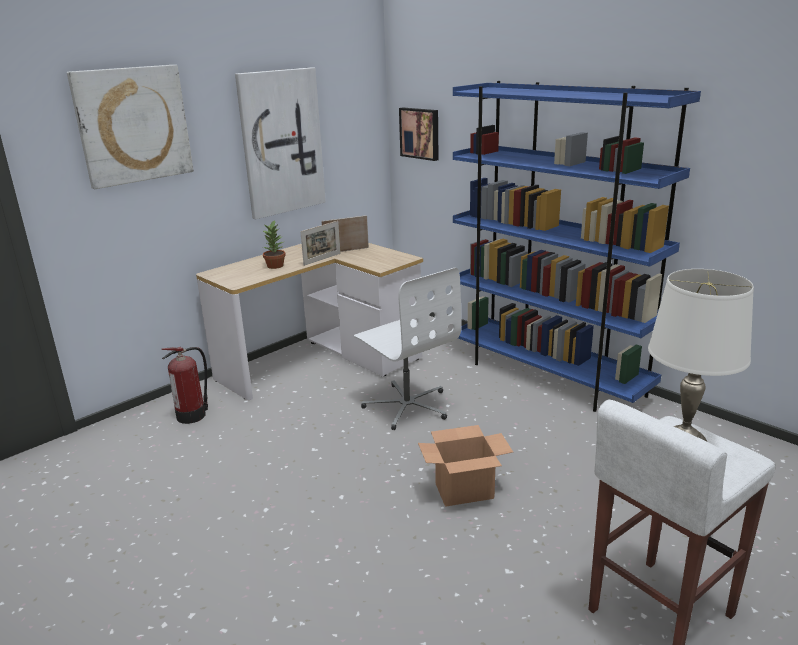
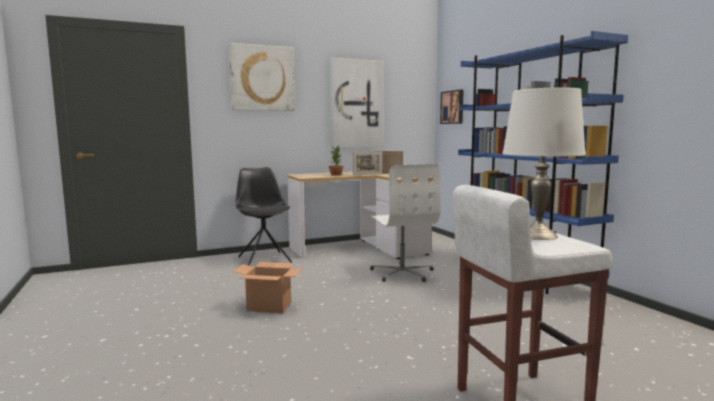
camera: 20 degrees right, 15 degrees down
(193, 415) = (264, 259): fire extinguisher -> black chair
(465, 491) = (410, 315): cardboard box -> cardboard box (269, 307)

